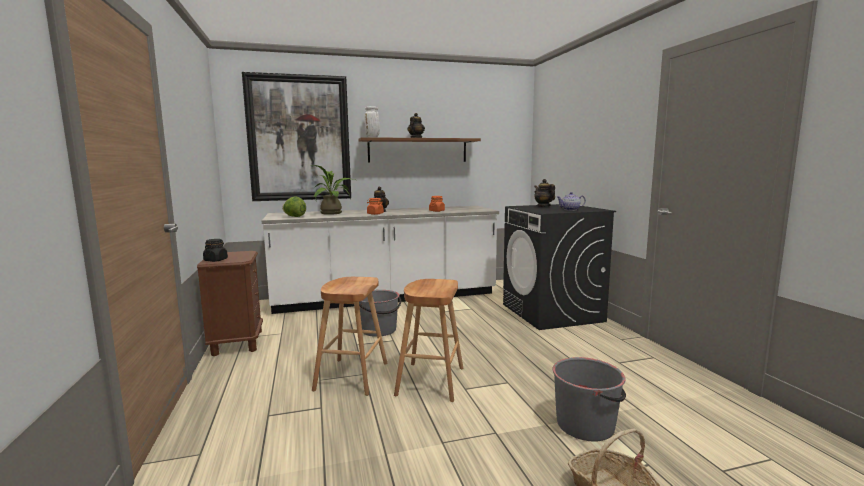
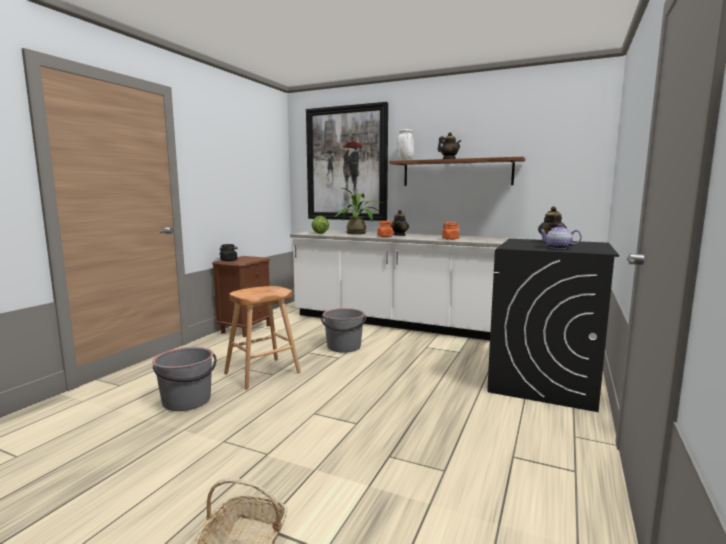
camera: 40 degrees right, 0 degrees up
(430, 381) = (302, 397): brown stool -> none
(586, 425) = (345, 489): grey bucket -> grey bucket (187, 401)

